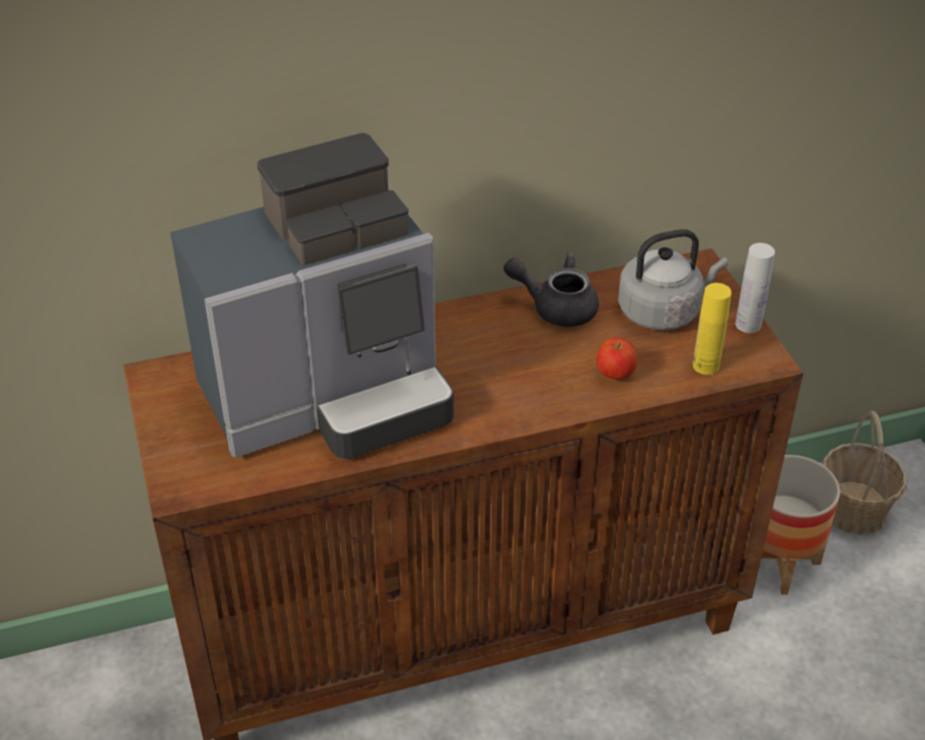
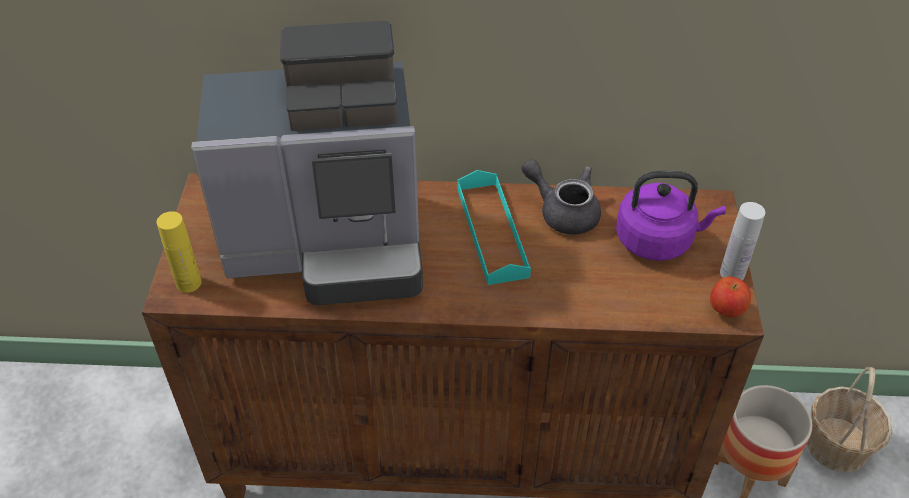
camera: 20 degrees right, 5 degrees up
(493, 343) = (492, 231): none -> turquoise tray
(615, 374) = (585, 289): apple -> apple (726, 310)
(663, 311) = (658, 240): grey kettle -> purple kettle
(706, 366) = (673, 303): yellow bottle -> yellow bottle (188, 283)

